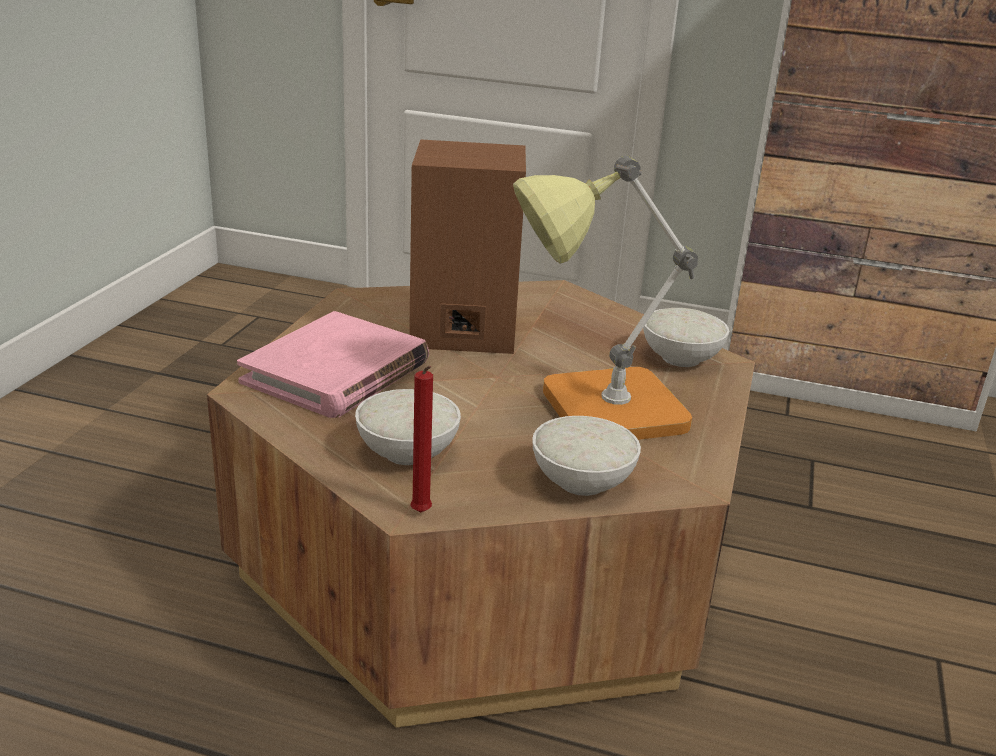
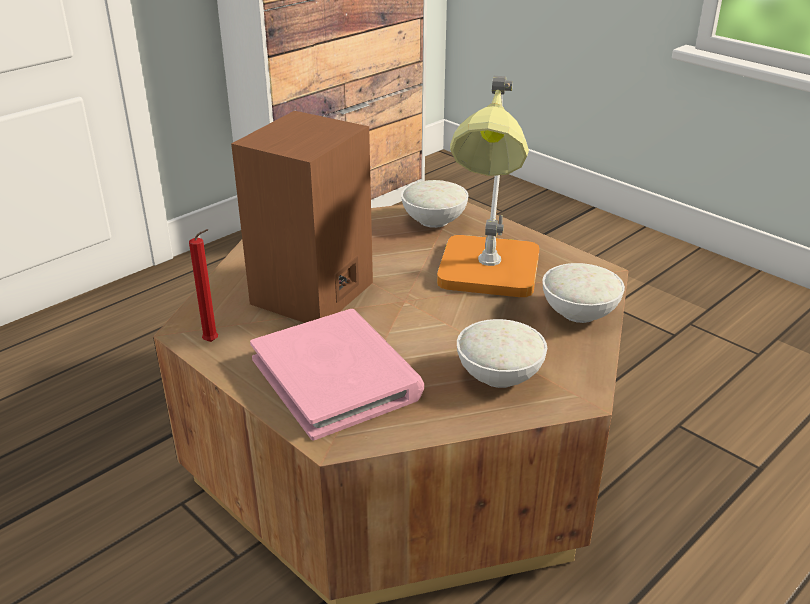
camera: 60 degrees left, 5 degrees up
(421, 514) = (591, 392): red candle -> red candle (213, 342)

